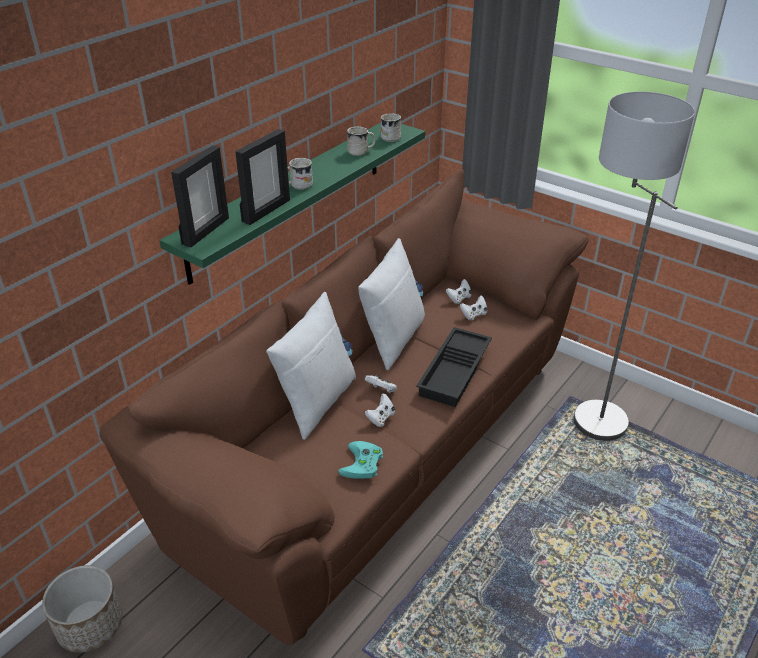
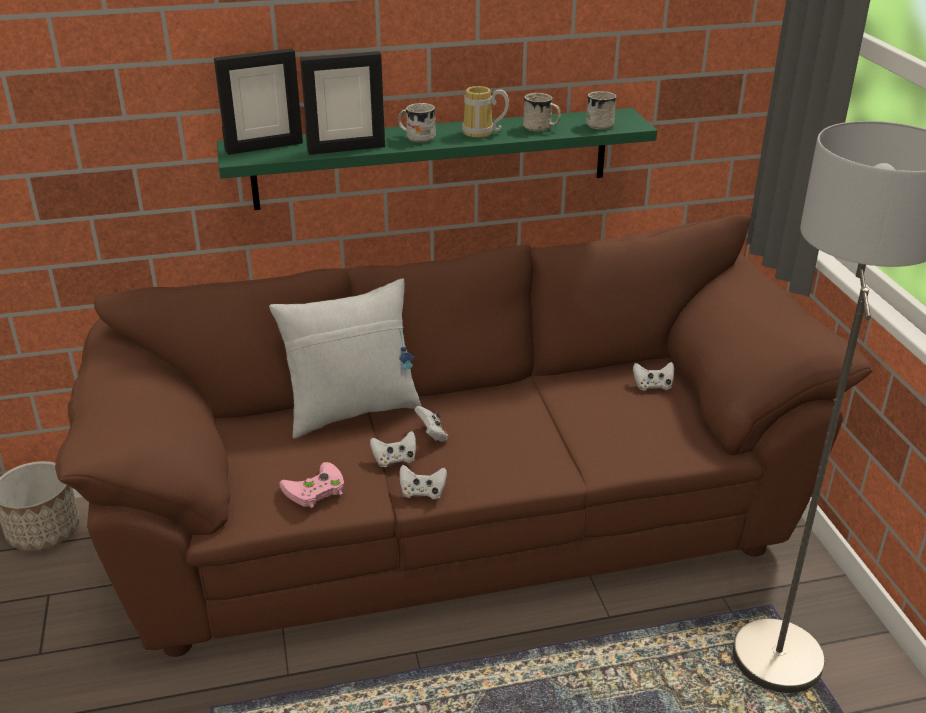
camera: 40 degrees right, 5 degrees down
(333, 168) = (482, 133): none -> mug
(363, 464) = (314, 490): turquoise game controller -> pink game controller
(393, 340) = (513, 393): grey pillow -> none
(455, 372) = (539, 458): black tray -> none
(474, 315) = (647, 411): white game controller -> white game controller (422, 492)

